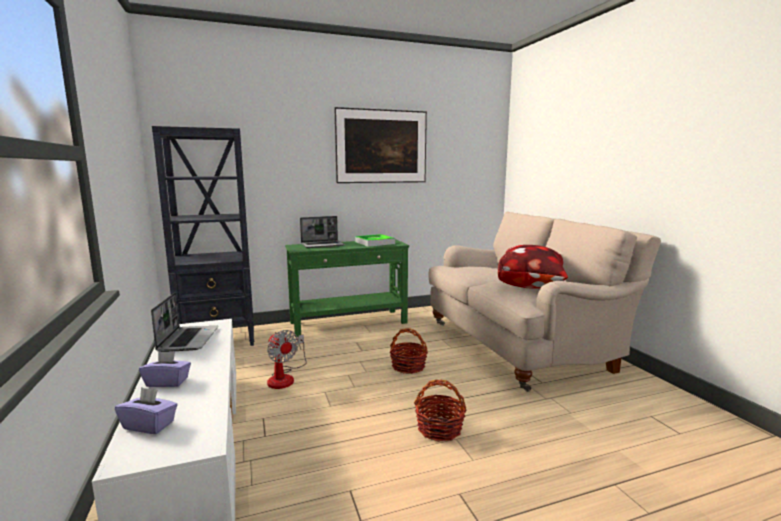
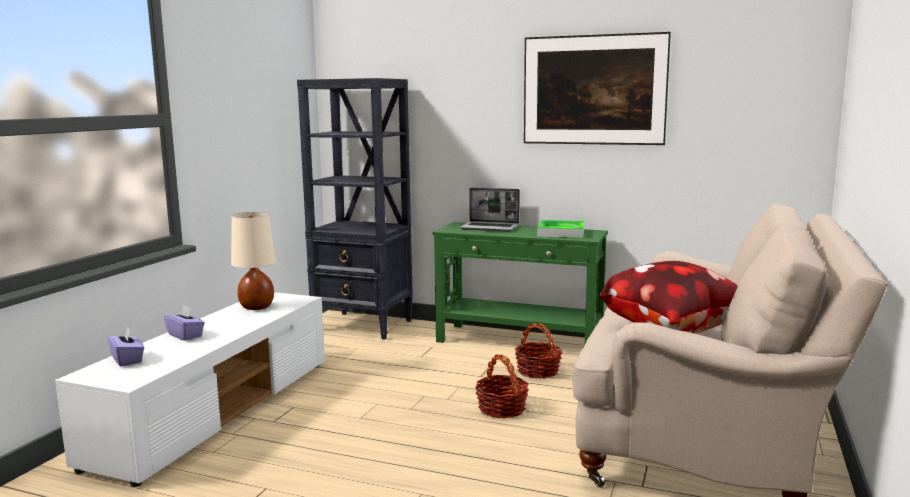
camera: 40 degrees right, 0 degrees up
(188, 339) = (256, 307): laptop -> beige table lamp
(285, 377) = (364, 378): fan -> none
(439, 429) = (422, 478): basket -> basket (538, 371)

